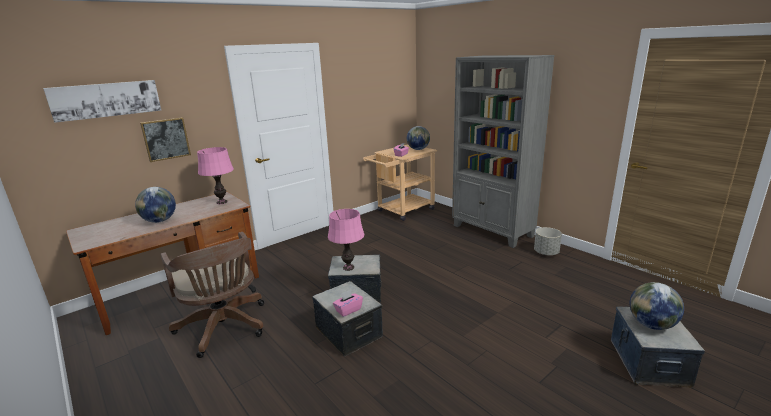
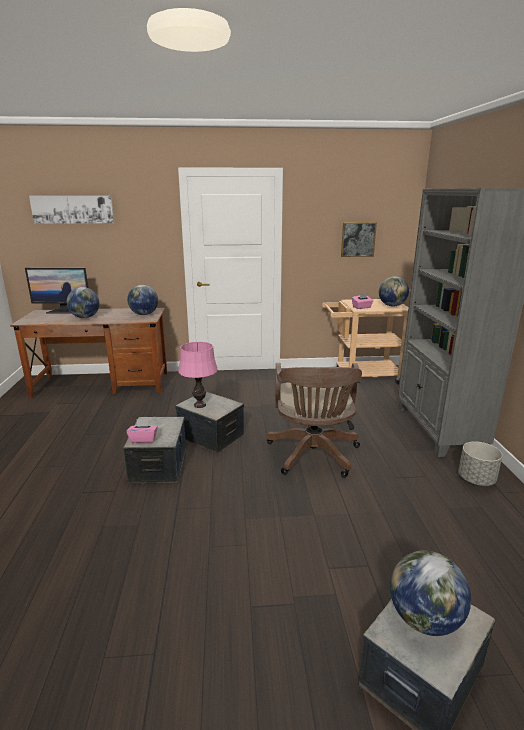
camera: 35 degrees right, 0 degrees up
(114, 222) = (63, 311): none -> monitor
(166, 139) = (116, 249): picture -> picture (358, 239)
(221, 202) = (144, 314): pink table lamp -> globe
(224, 328) = (89, 422): brown office chair -> brown office chair (313, 456)

